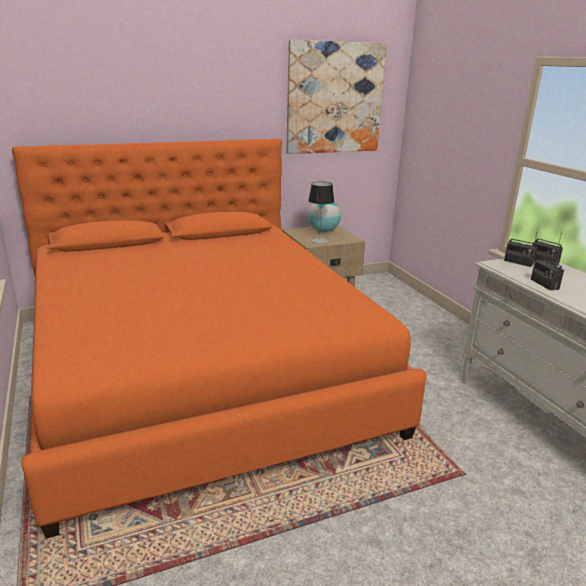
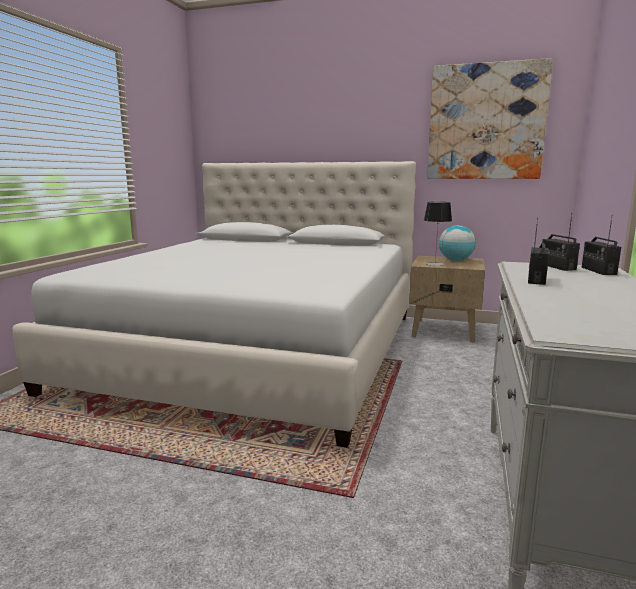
camera: 40 degrees right, 10 degrees down
(200, 370) = (257, 349): orange bed -> white bed

